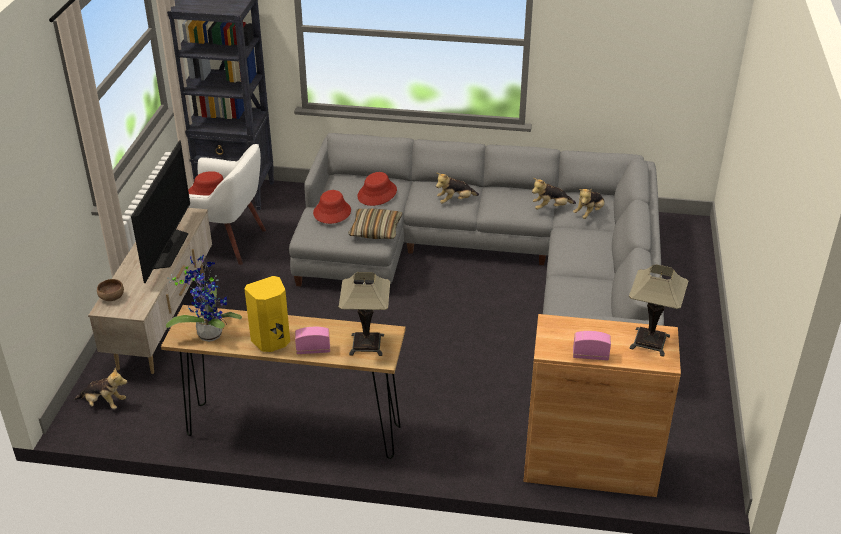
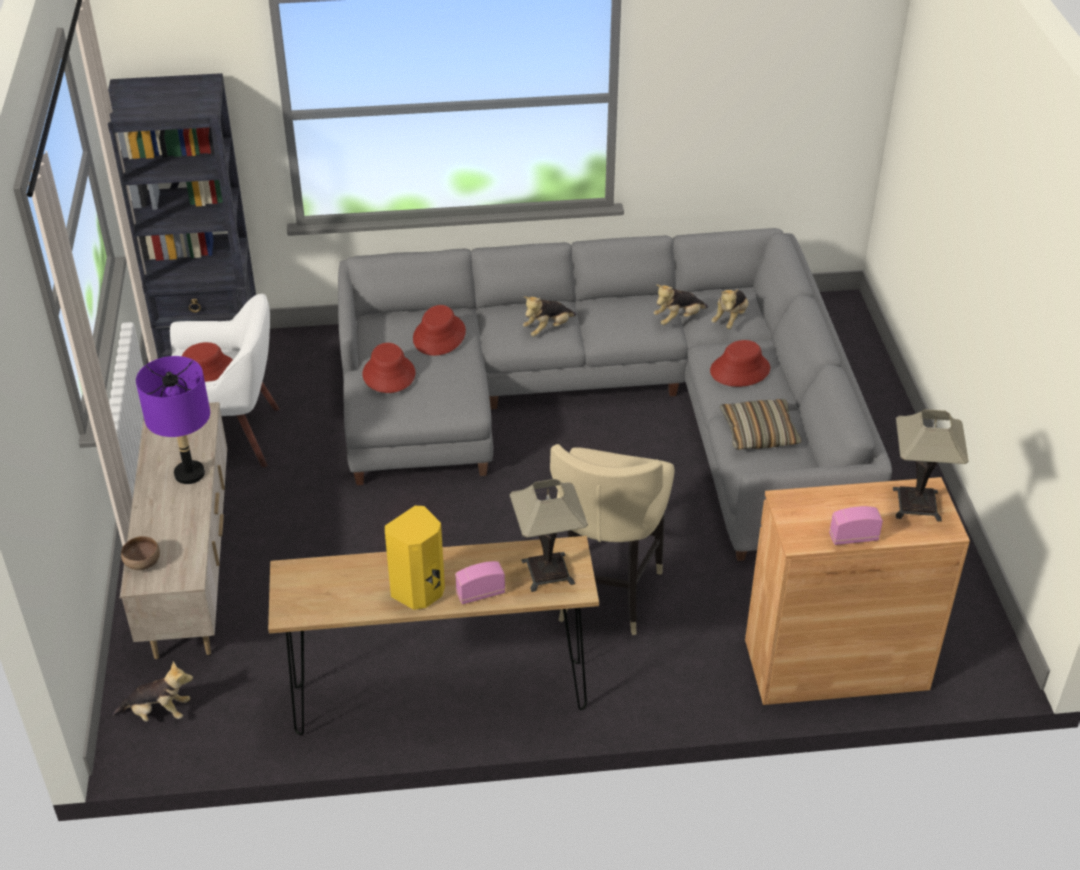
camera: 15 degrees left, 5 degrees up
(167, 249) = (189, 473): television -> purple table lamp
(209, 332) = (327, 595): potted plant -> none
(375, 230) = (458, 391): pillow -> pillow (759, 433)
(439, 385) = (606, 592): none -> beige stool
(581, 247) = (739, 370): none -> red hat

